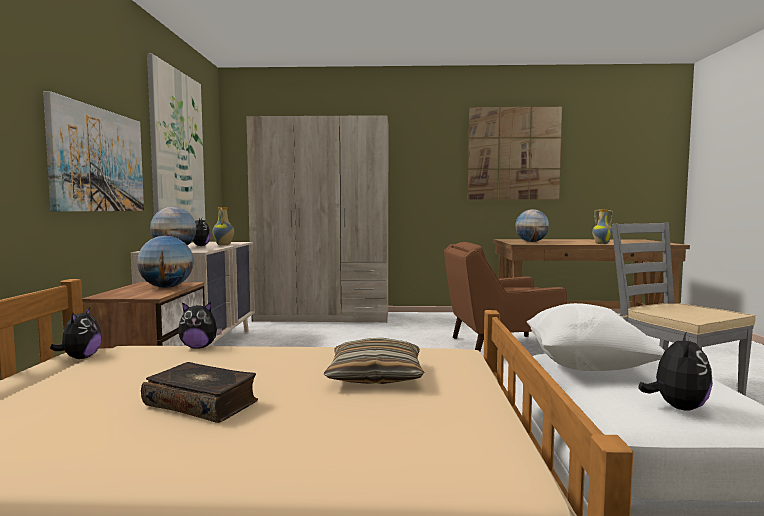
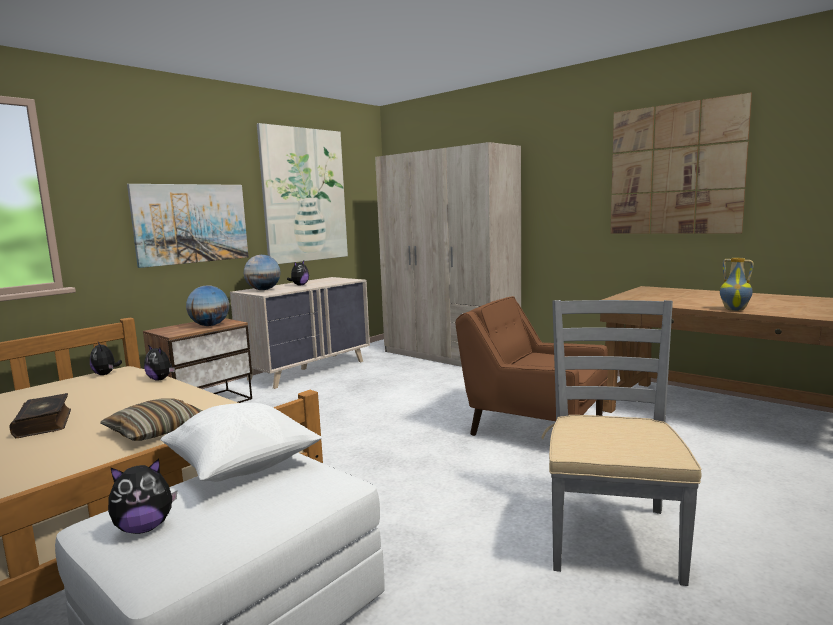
camera: 40 degrees right, 5 degrees up
(80, 358) = (106, 374): plush toy -> plush toy turned 105 degrees clockwise
(224, 245) = (322, 284): vase -> none
(531, 241) = (655, 296): globe -> none

